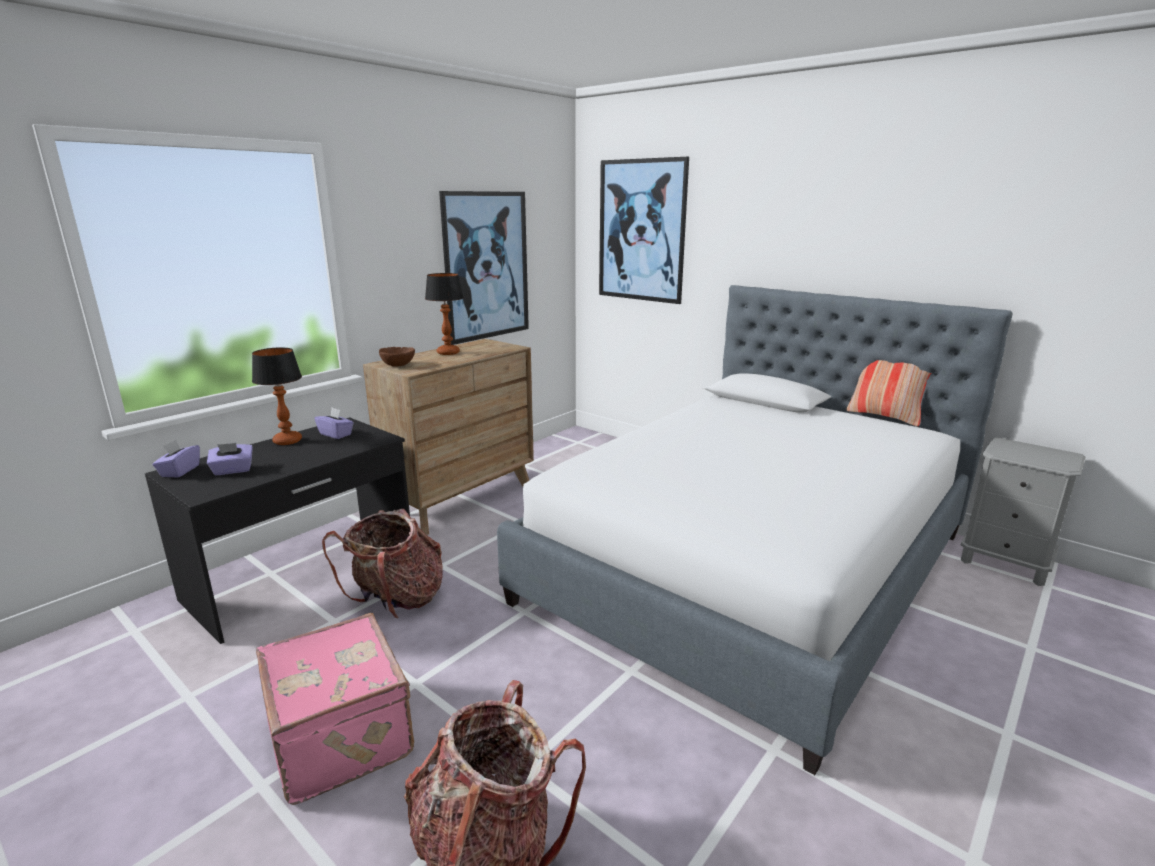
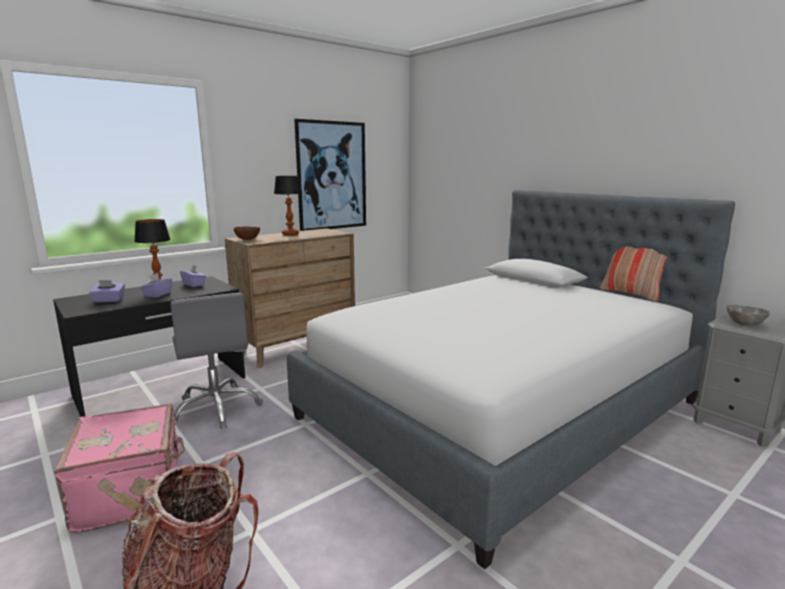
camera: 10 degrees right, 5 degrees down
(180, 471) = (75, 299): purple tissue box -> purple tissue box (157, 295)
(397, 600) = (216, 408): backpack -> grey office chair
(641, 231) = (452, 152): picture -> none
(1021, 452) = (744, 324): none -> grey bowl

